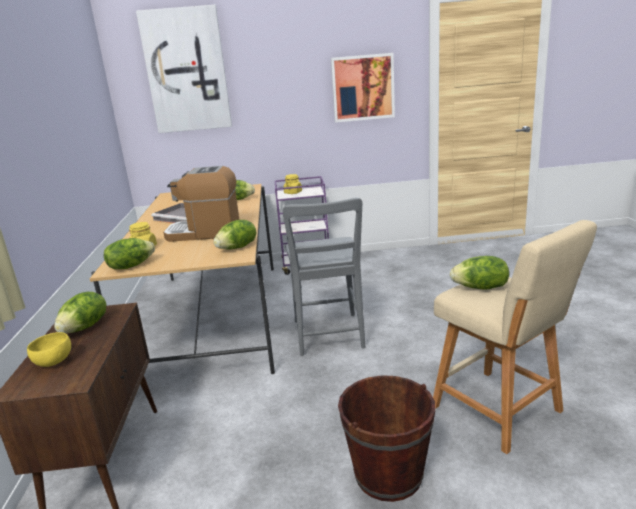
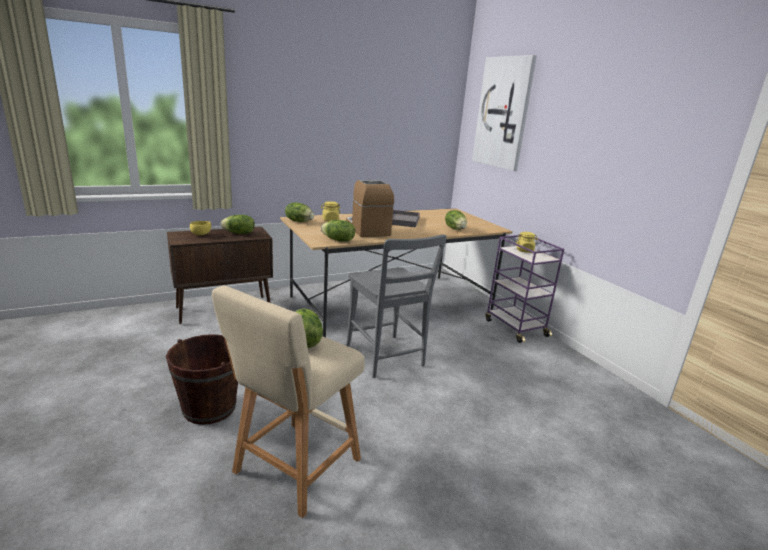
camera: 65 degrees right, 0 degrees up
(329, 336) = (386, 358): grey chair -> grey chair turned 90 degrees counterclockwise
(363, 88) = (639, 166): picture -> none

